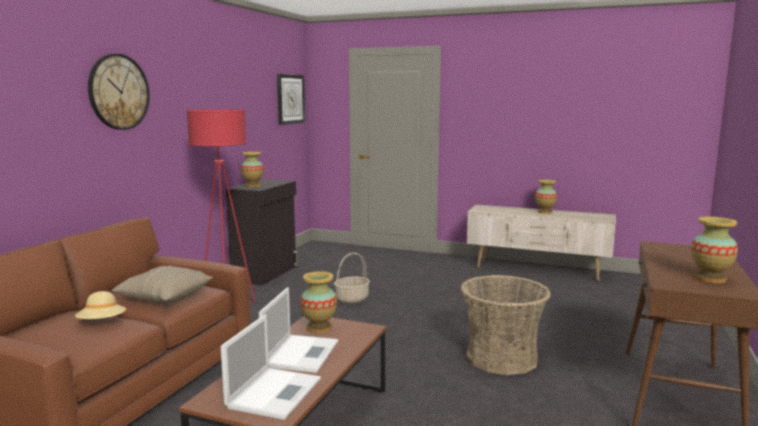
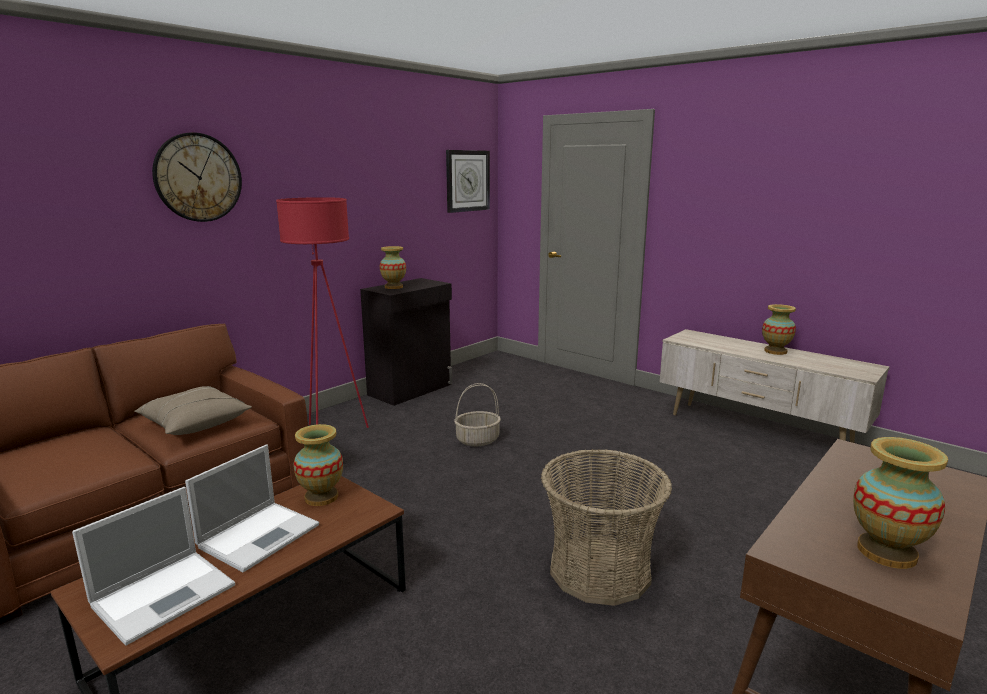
camera: 20 degrees right, 5 degrees up
(102, 323) = (98, 451): beige hat -> none

